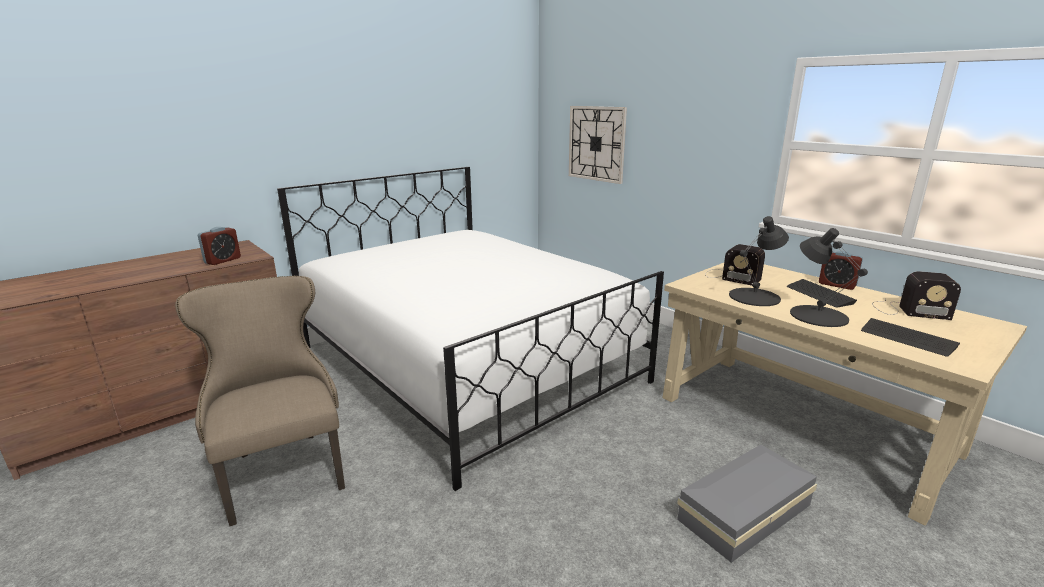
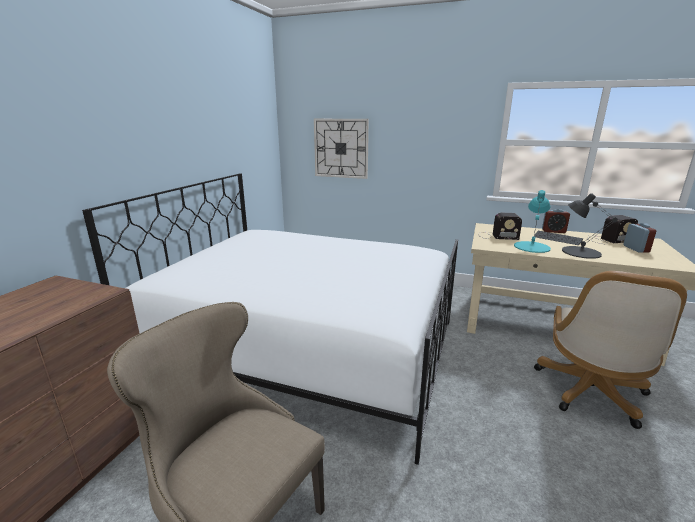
camera: 30 degrees left, 0 degrees up
(222, 260) = (64, 306): alarm clock -> alarm clock (636, 249)
(741, 512) = (591, 395): grey storage box -> office chair
(755, 297) = (532, 247): black table lamp -> turquoise table lamp
(907, 338) = (638, 256): keyboard -> none

